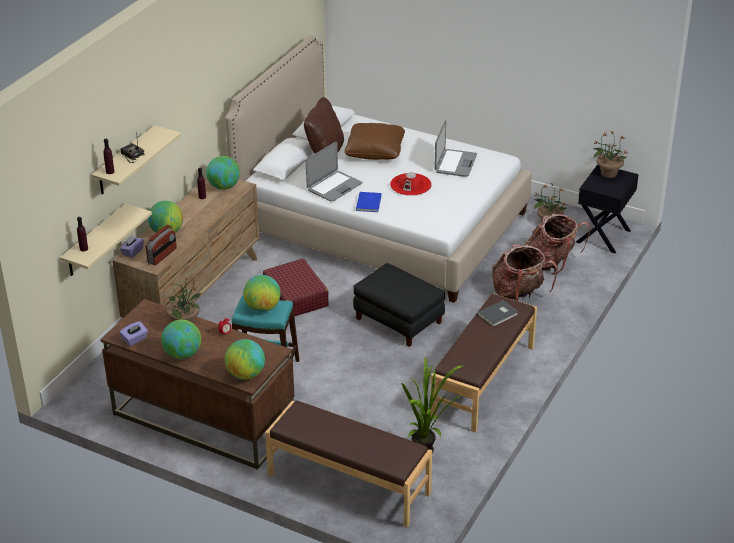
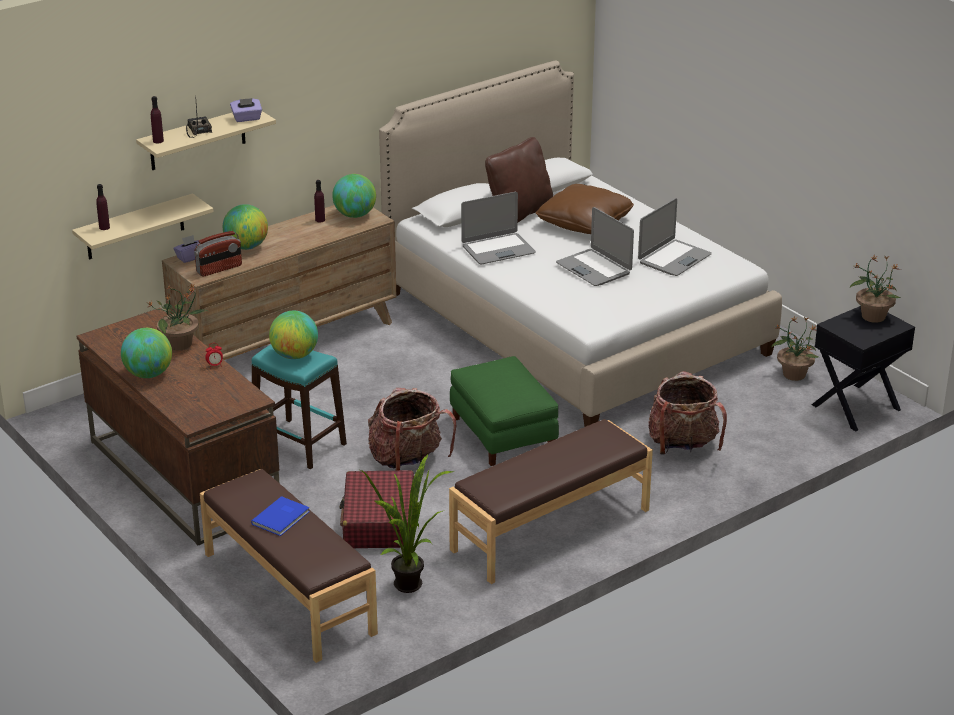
camera: 25 degrees right, 5 degrees down
(135, 339) = (111, 345): purple tissue box -> purple tissue box (247, 118)
(246, 374) = (197, 413): globe -> none
(296, 297) = (401, 375): red suitcase -> red suitcase (379, 522)
(369, 203) = (525, 276): blue book -> blue book (282, 518)
(399, 320) = (504, 433): black ottoman -> green ottoman
(410, 184) = (594, 268): red hat -> laptop
(499, 314) = (591, 444): grey book -> none
(552, 263) = (758, 420): backpack -> backpack (408, 461)

